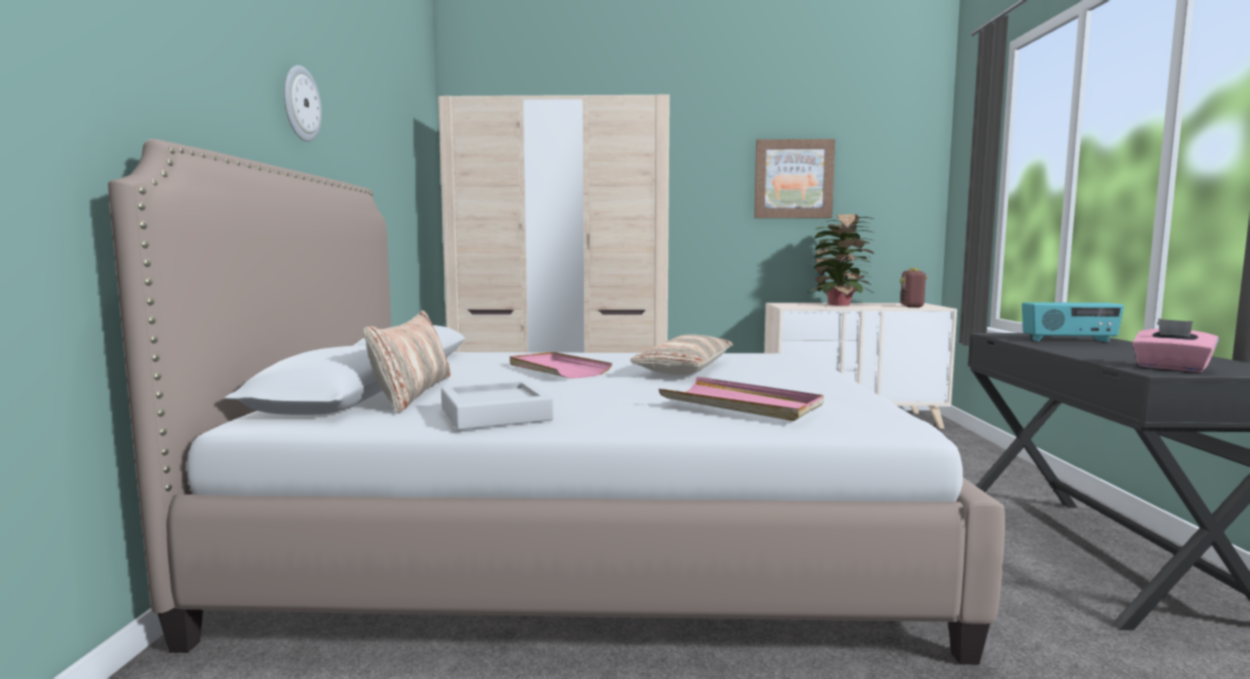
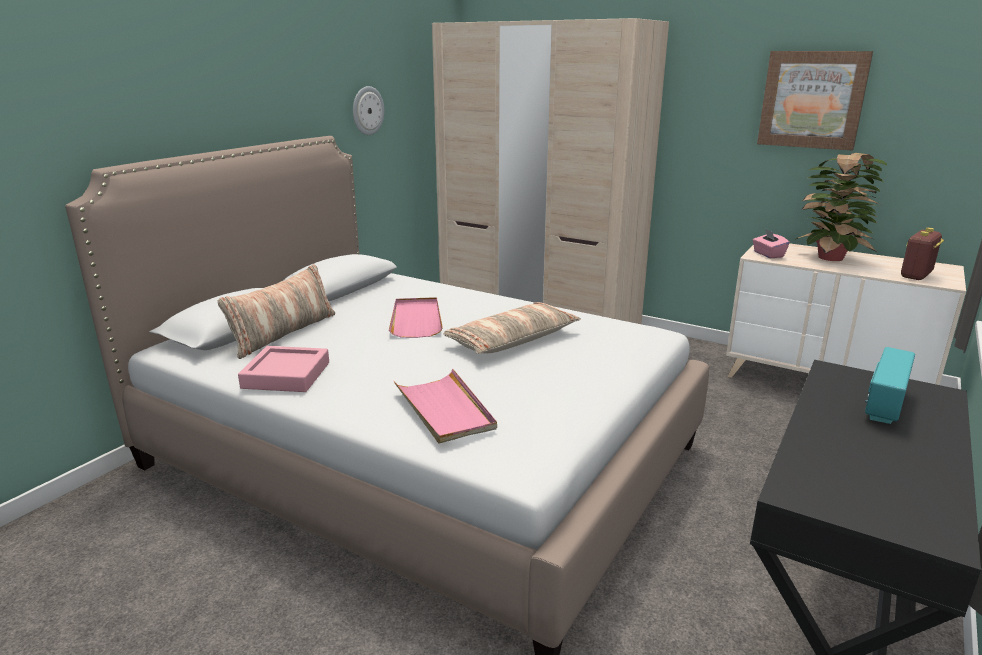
camera: 30 degrees right, 15 degrees up
(300, 104) = (259, 83): wall clock -> wall clock (367, 110)
(495, 414) = (286, 375): grey tray -> pink tray
(1069, 341) = (883, 405): radio -> radio turned 90 degrees clockwise
(1171, 368) = (832, 493): pink tissue box -> pink tissue box (768, 254)

